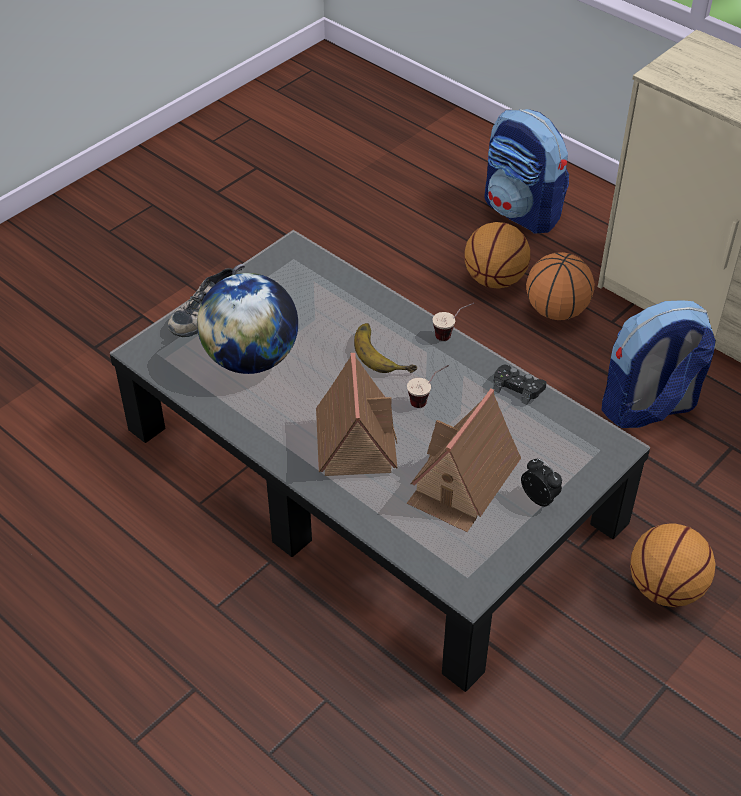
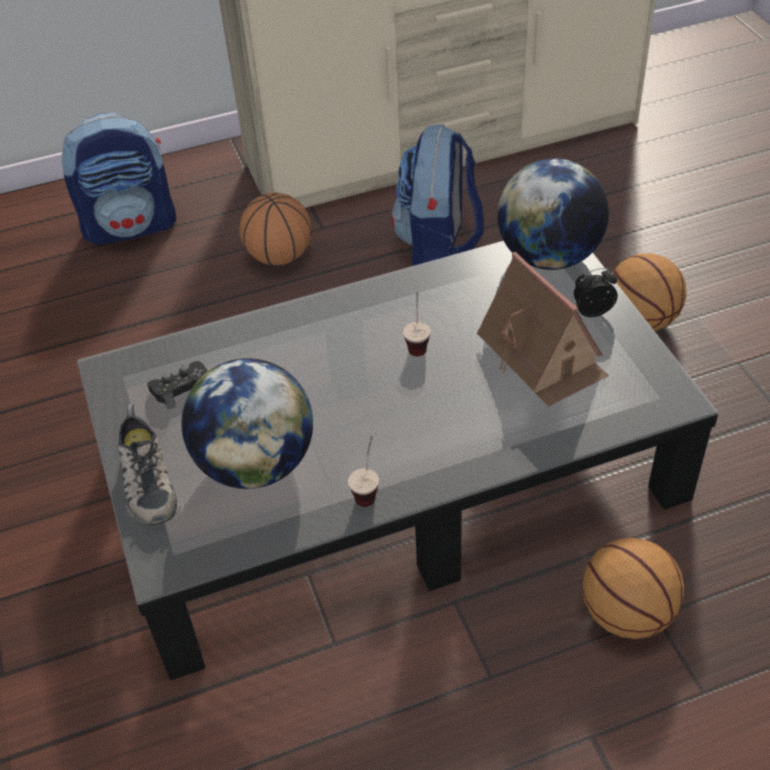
camera: 60 degrees left, 0 degrees up
(355, 439) = (437, 416): toy house -> none
(385, 351) = (328, 350): banana -> none
(452, 334) = (341, 293): cup -> cup (368, 489)
(494, 279) = (203, 281): basketball -> basketball (625, 614)
(518, 388) = (445, 275): black game controller -> black game controller (181, 389)
(591, 447) = (549, 256): none -> globe

